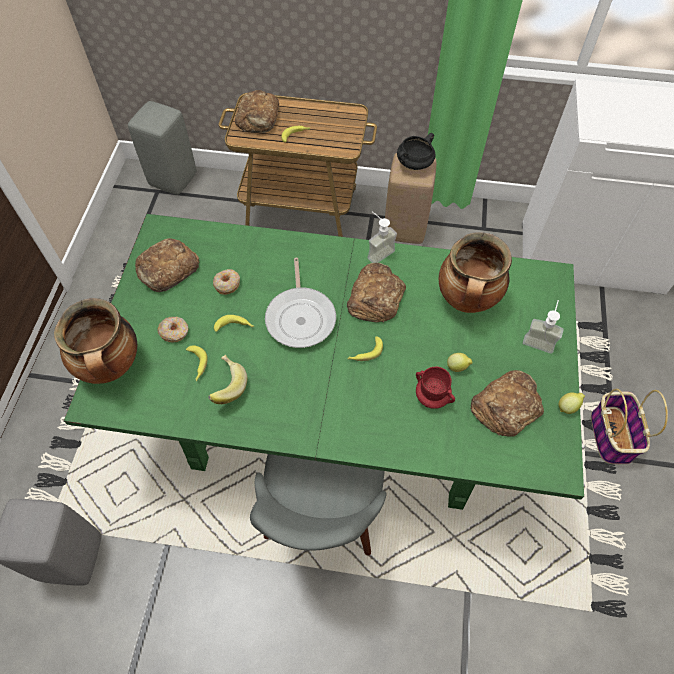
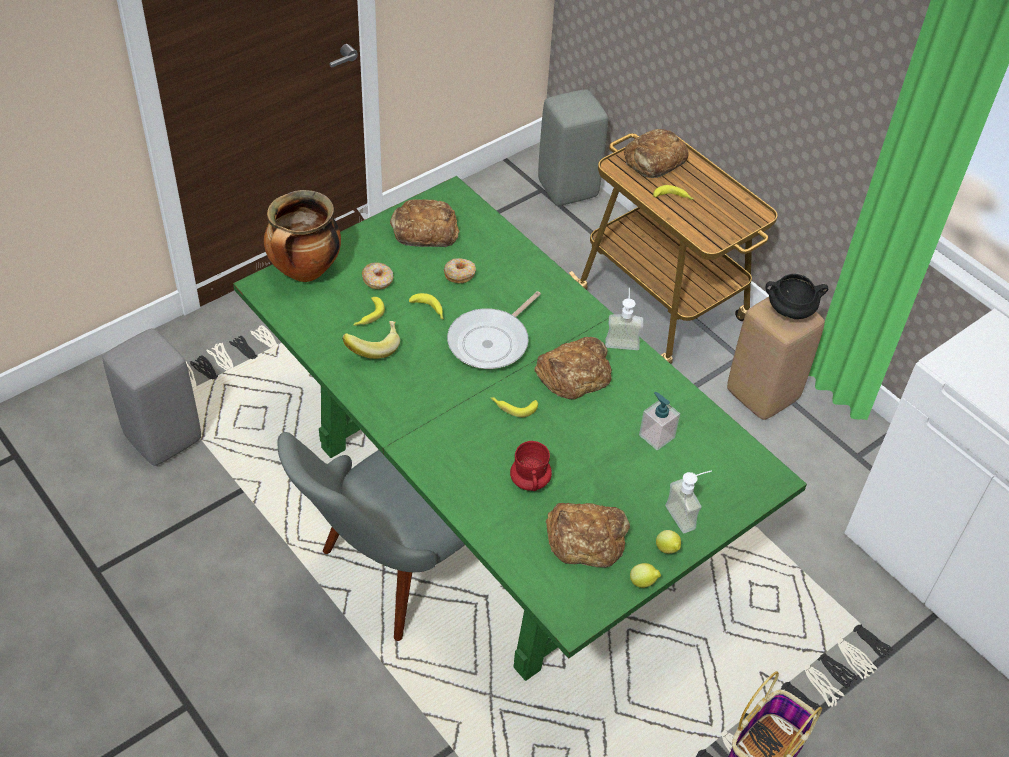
camera: 40 degrees right, 10 degrees down
(457, 367) = (580, 477): lemon -> lemon (667, 550)
(467, 301) = (656, 436): cooking pot -> soap dispenser

